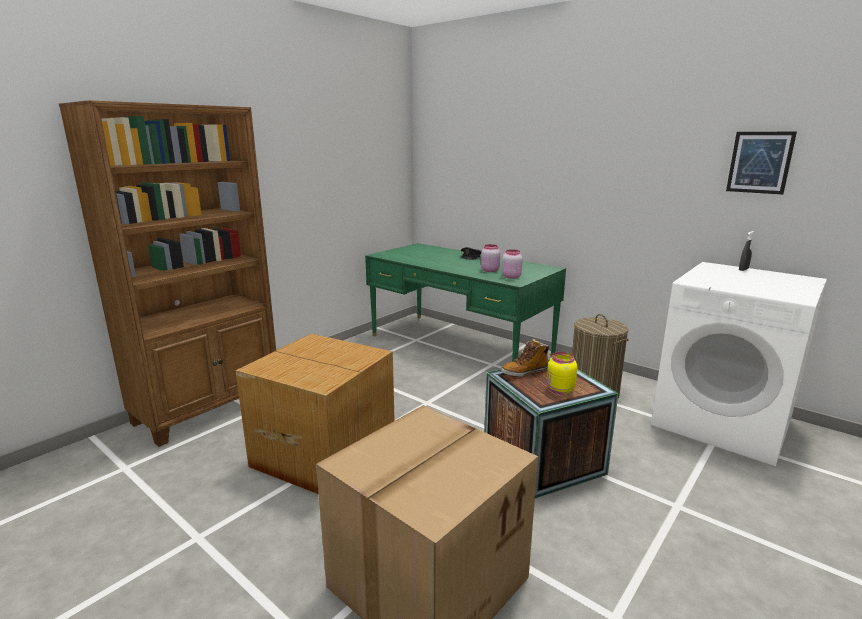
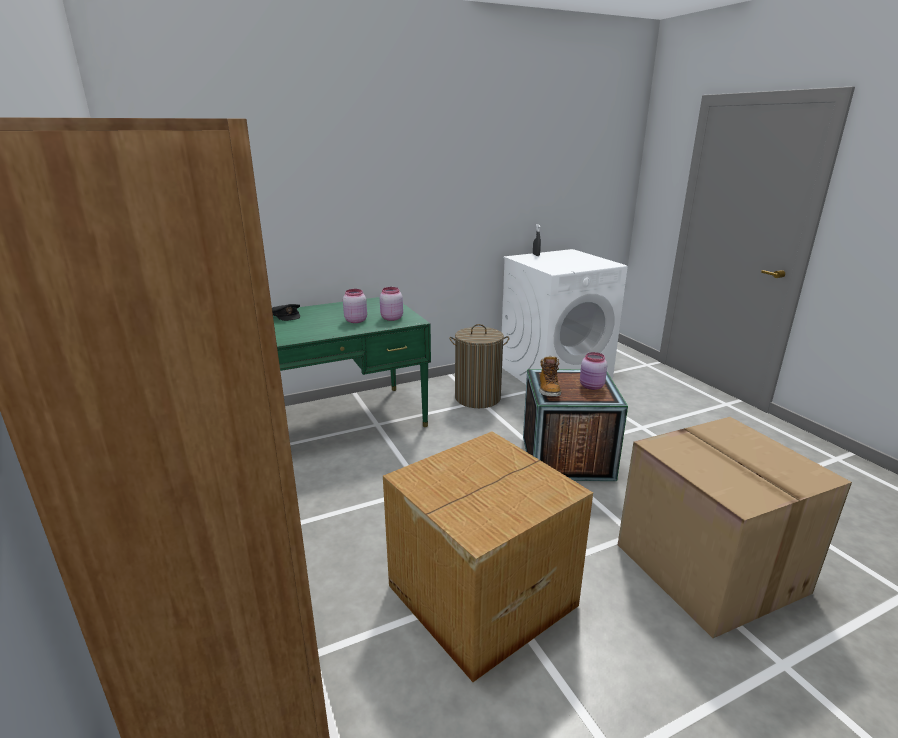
camera: 65 degrees left, 5 degrees up
(559, 390) = (591, 387): yellow jar -> pink jar
(759, 162) = (530, 169): picture -> none

